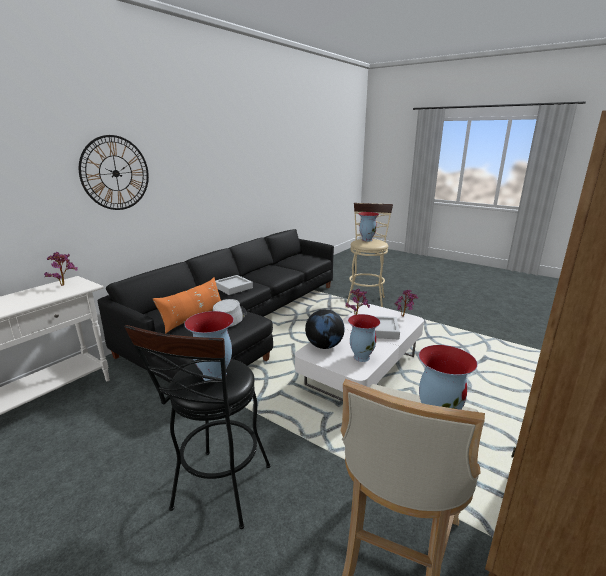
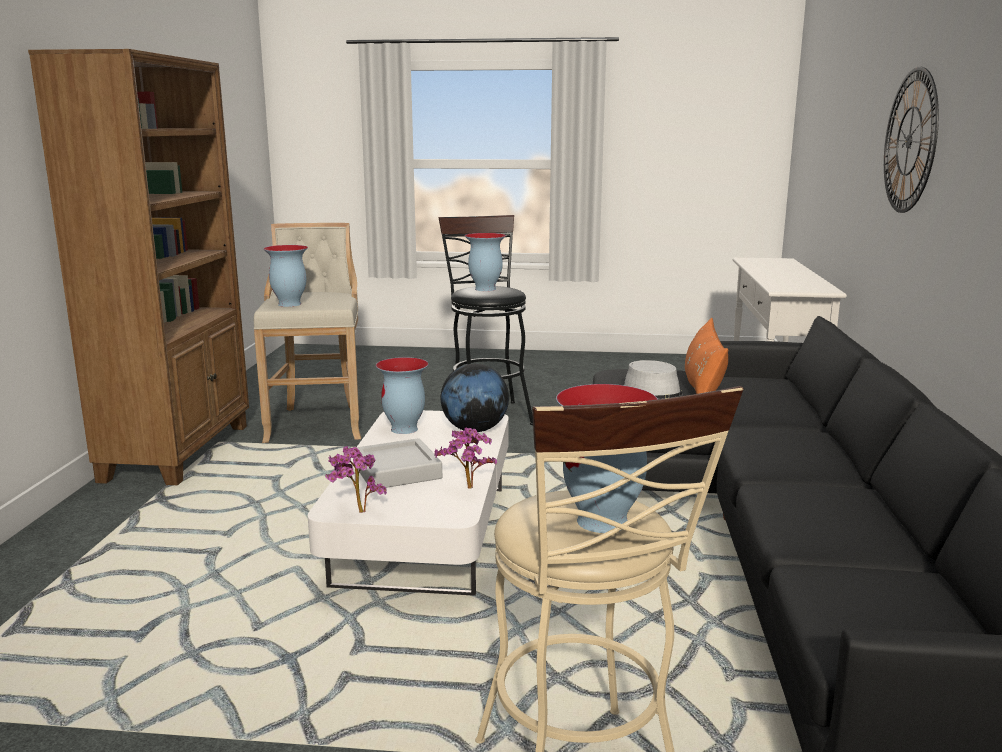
camera: 150 degrees right, 5 degrees down
(64, 284) = (809, 286): potted plant -> none
(233, 287) = (786, 441): grey tray -> none

